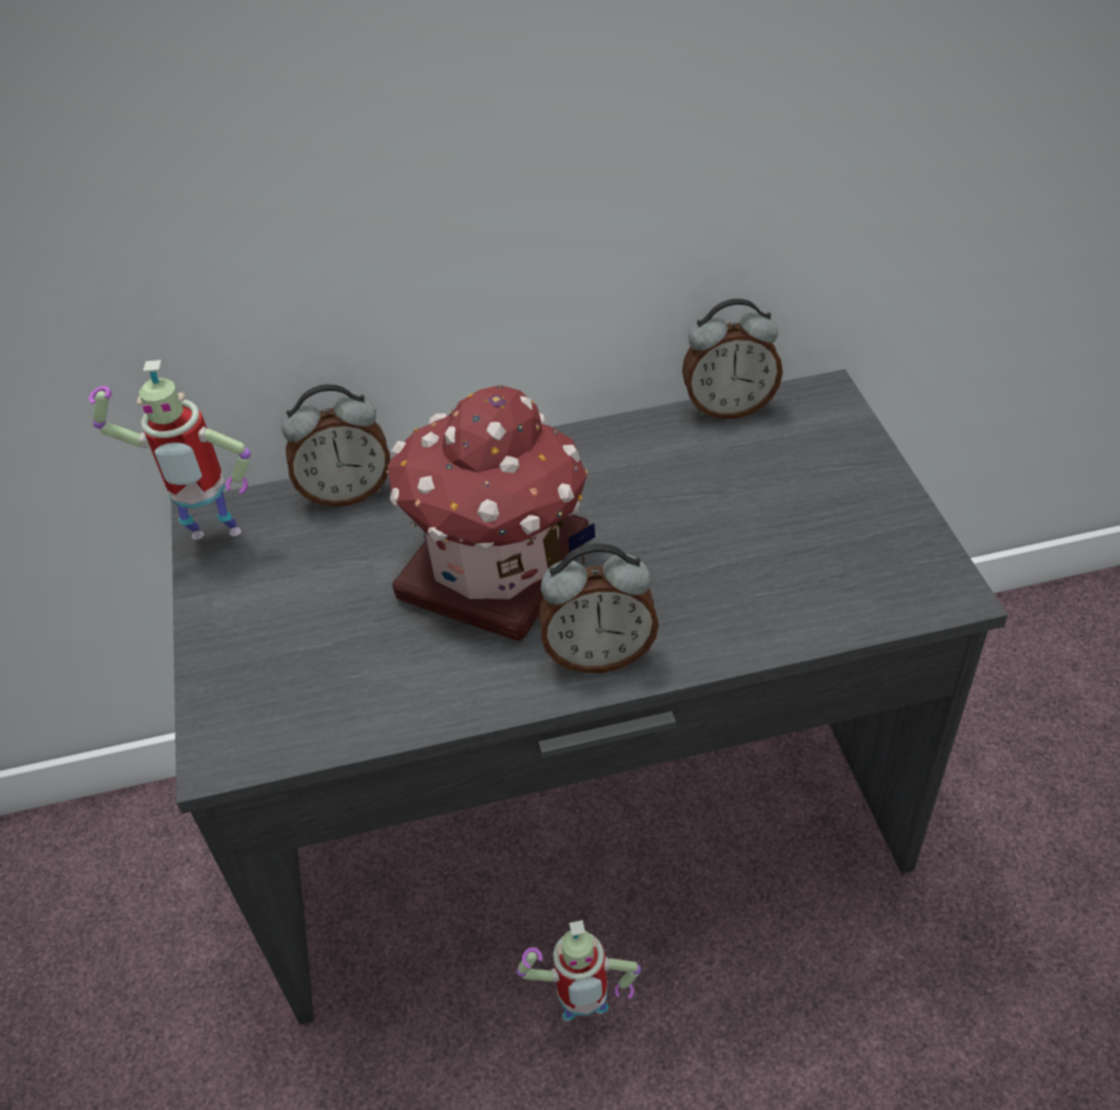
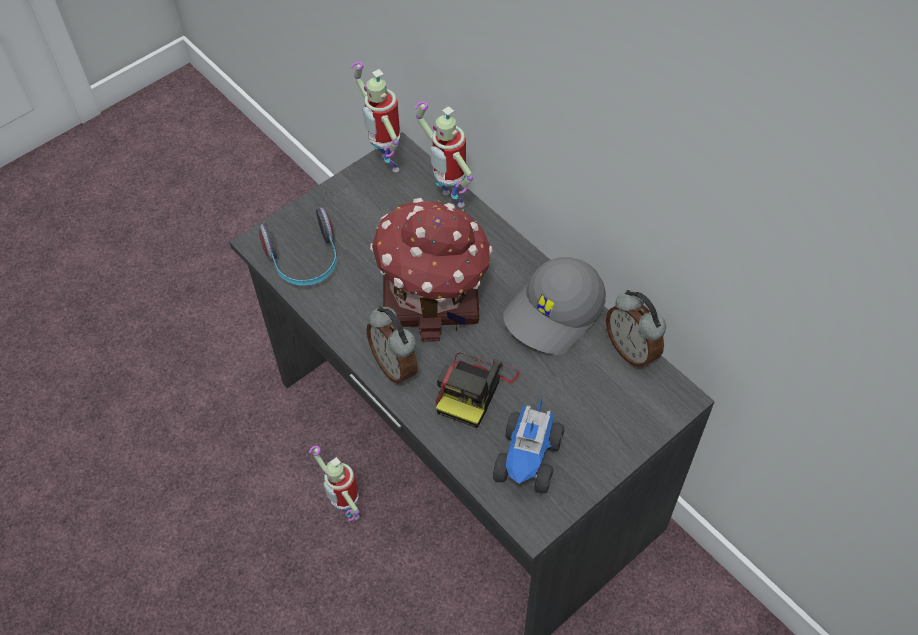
camera: 60 degrees right, 10 degrees up
(312, 704) = (305, 261): none -> headphones
(347, 493) = (449, 200): alarm clock -> toy robot
(625, 456) = (555, 314): none -> grey cap
(696, 579) = (474, 389): none -> camera
(847, 563) = (528, 460): none -> toy truck

